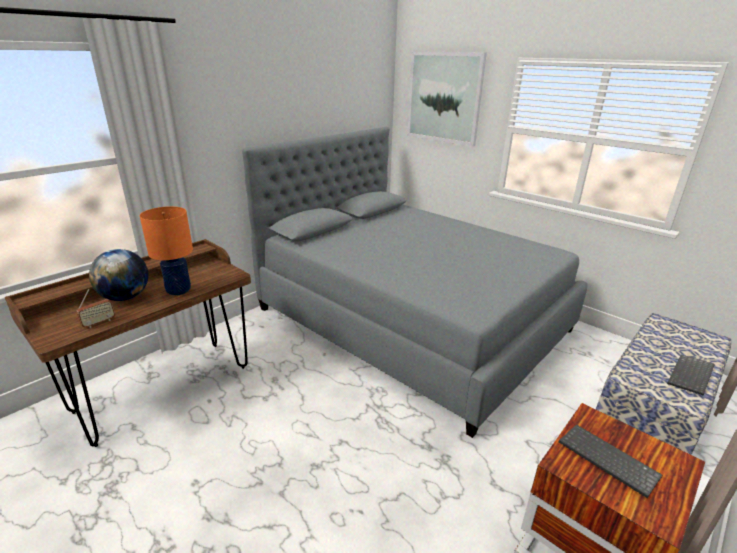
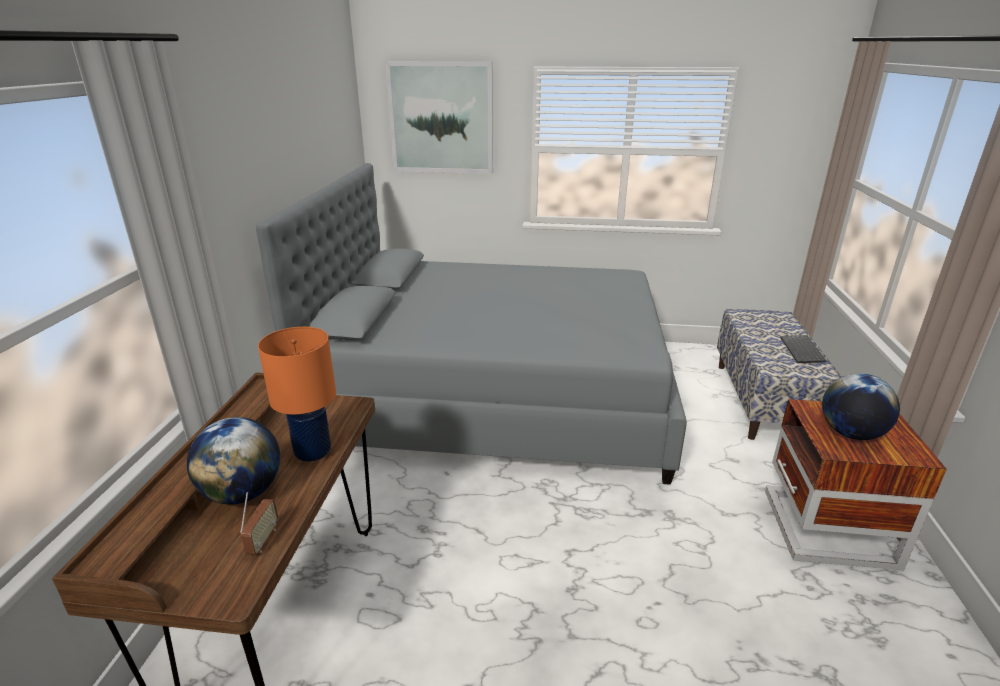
camera: 35 degrees left, 0 degrees up
(605, 460) = (851, 434): keyboard -> globe

